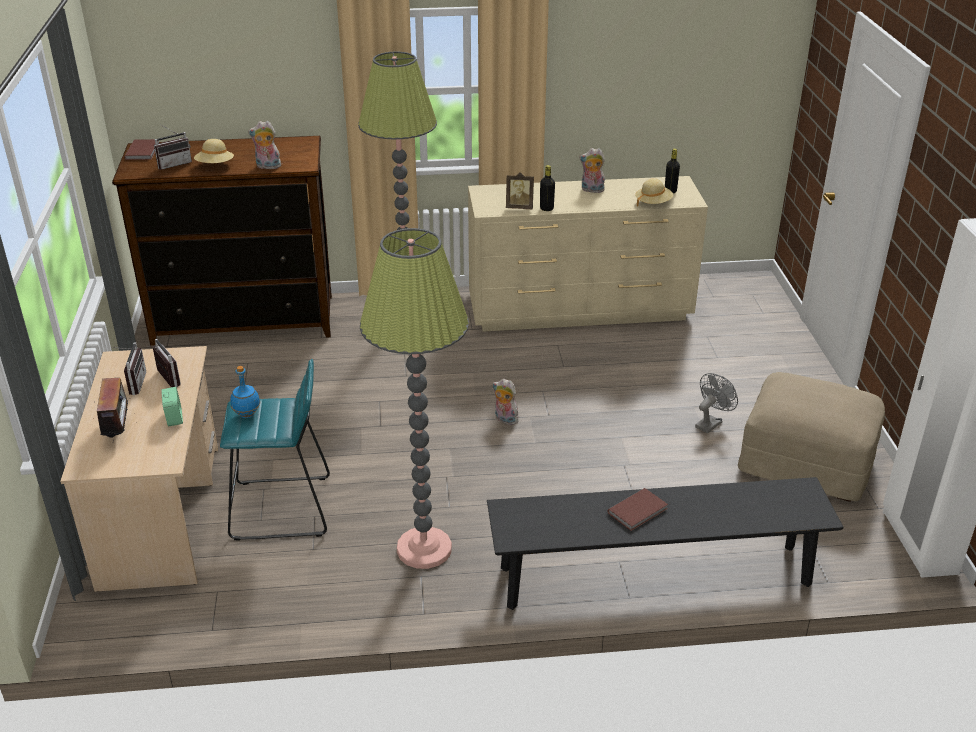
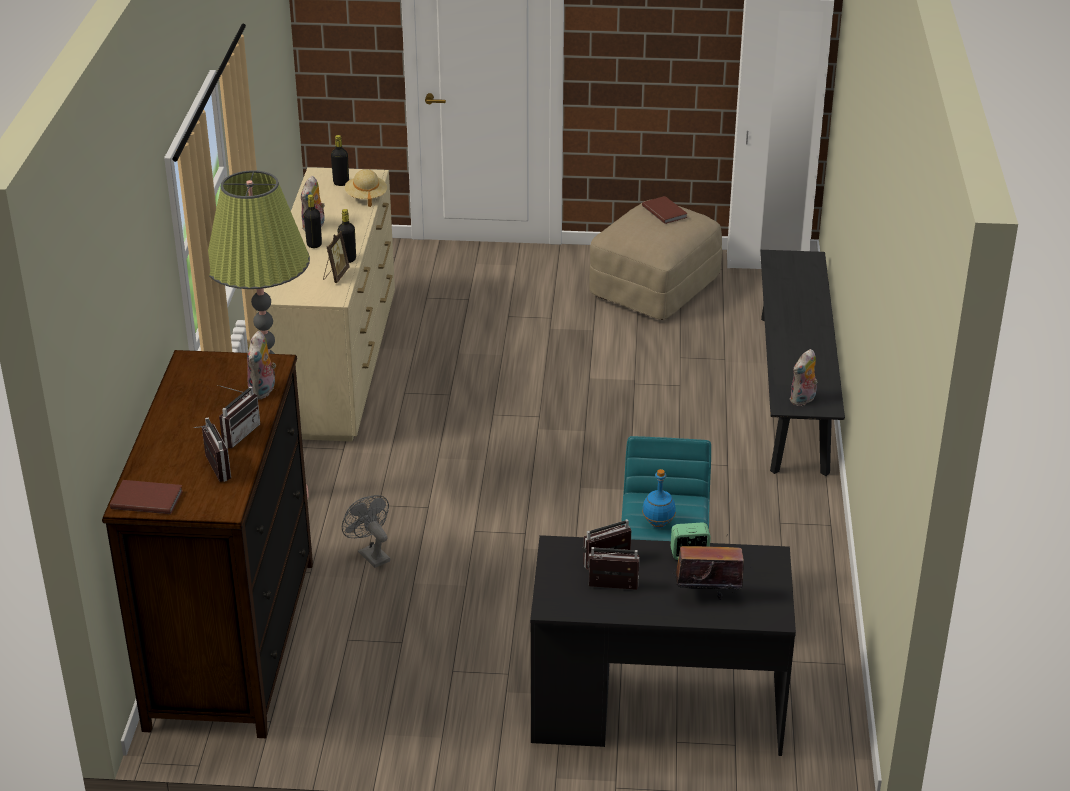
camera: 80 degrees left, 0 degrees up
(161, 515) = (656, 708): beige desk -> black desk
(215, 165) = (237, 433): beige hat -> radio
(424, 549) = (741, 517): floor lamp -> none
(504, 419) = (538, 445): plush toy -> plush toy (803, 400)
(564, 193) = (314, 244): none -> black bottle
(639, 511) = (796, 338): brown book -> brown book (665, 211)
(711, 423) = (580, 324): grey fan -> grey fan (370, 554)

